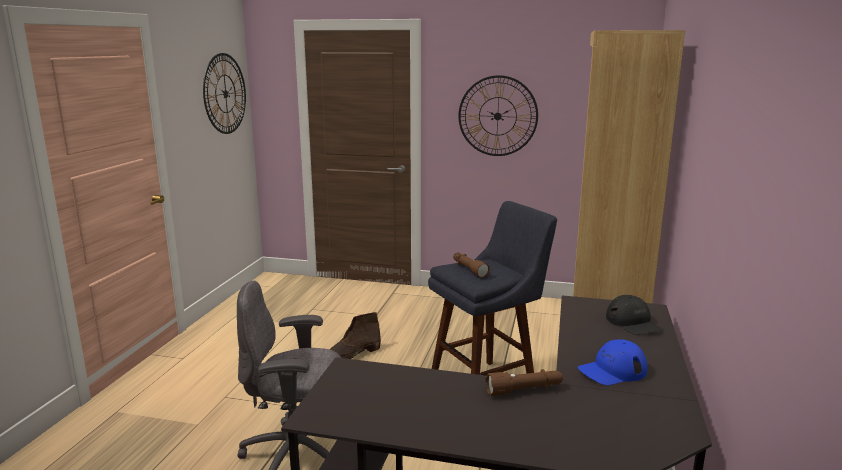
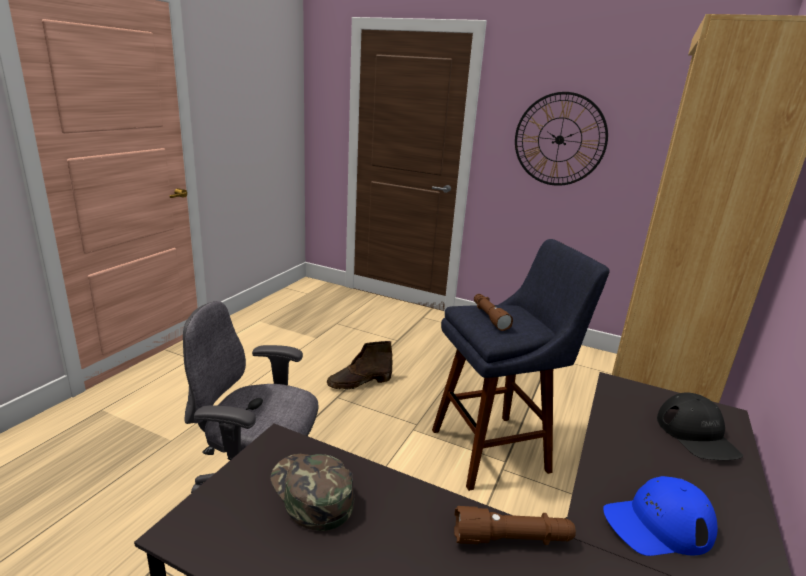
camera: 10 degrees right, 5 degrees up
(225, 94) = (274, 91): wall clock -> none
(384, 388) = (310, 492): none -> green cap

